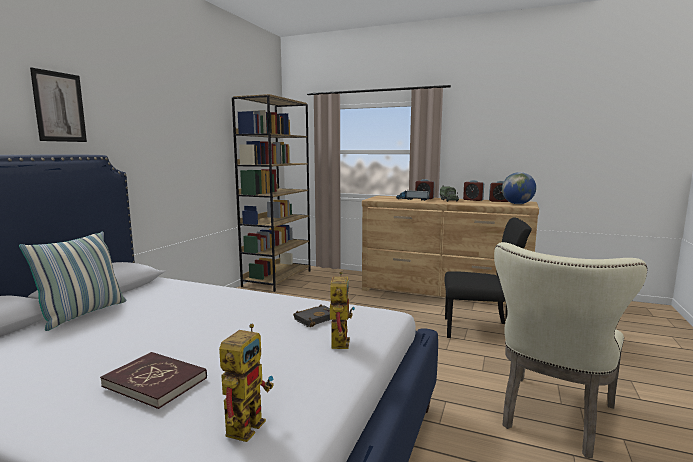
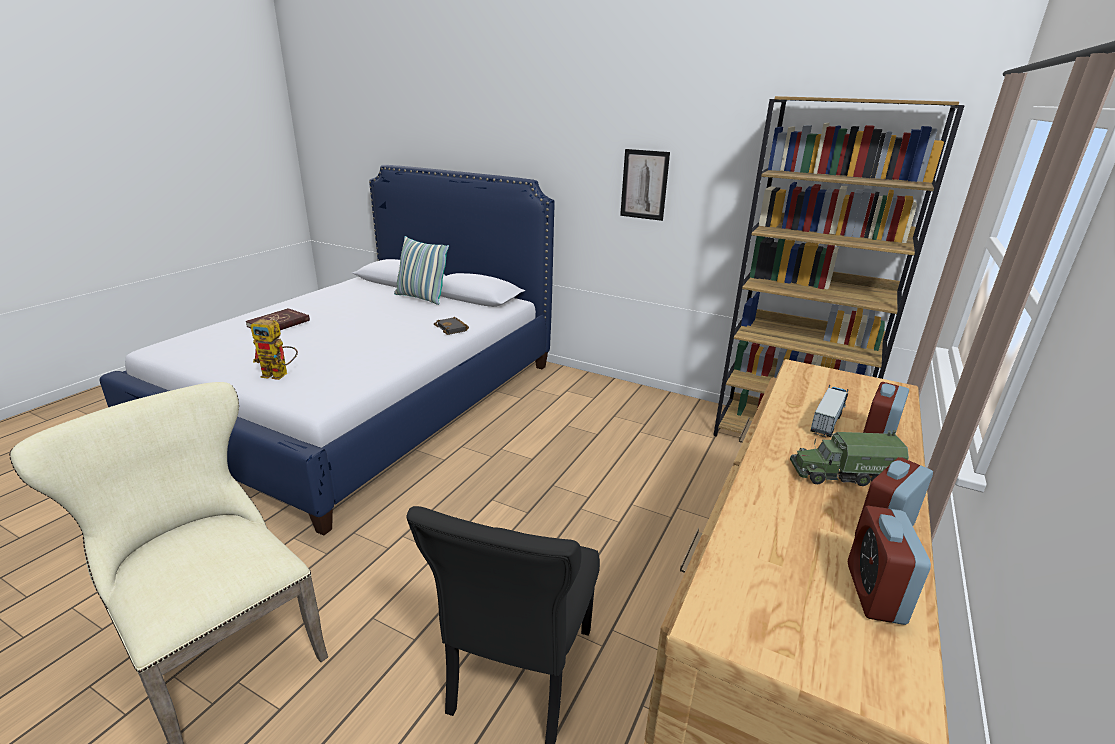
camera: 95 degrees right, 15 degrees up
(59, 107) = (519, 131): picture -> picture (644, 184)
(247, 422) = (205, 345): toy robot -> none
(315, 318) = (339, 369): black book -> black book (453, 329)
(517, 204) = (783, 614): globe -> none

